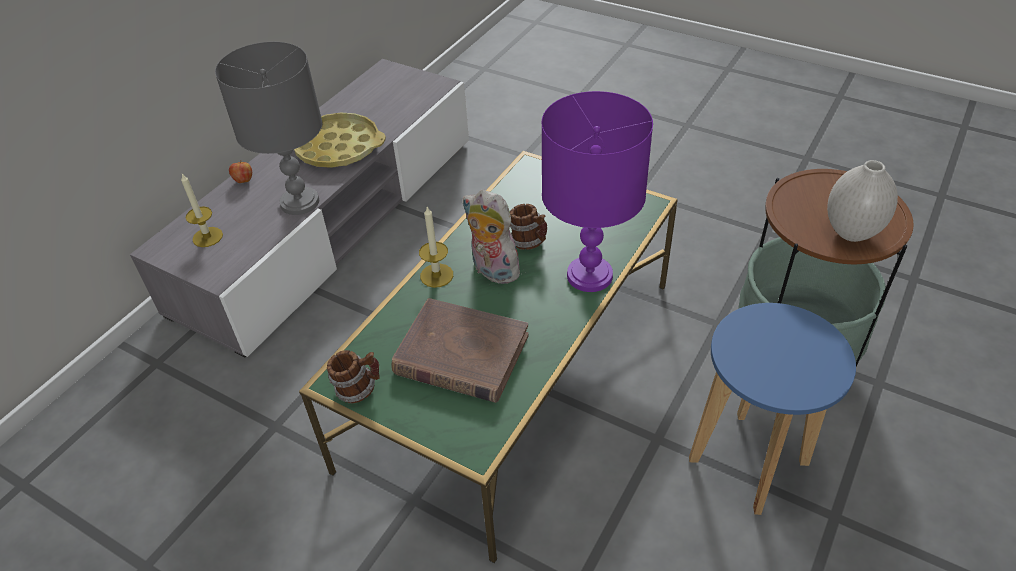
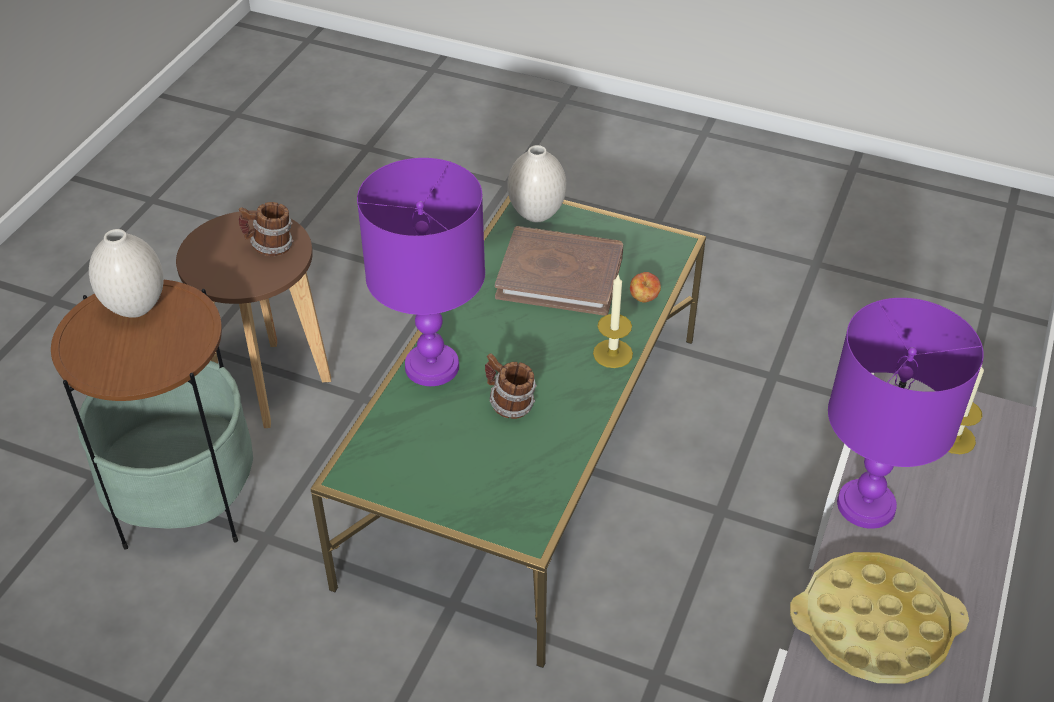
camera: 170 degrees right, 0 degrees up
(243, 180) = (981, 540): apple -> apple (643, 298)
(300, 201) = (866, 506): grey table lamp -> purple table lamp
(358, 389) = (649, 240): mug -> mug (270, 247)
(468, 436) = (536, 214): none -> white vase
(492, 271) = (548, 364): plush toy -> none
(747, 462) = (271, 383): blue stool -> brown stool

